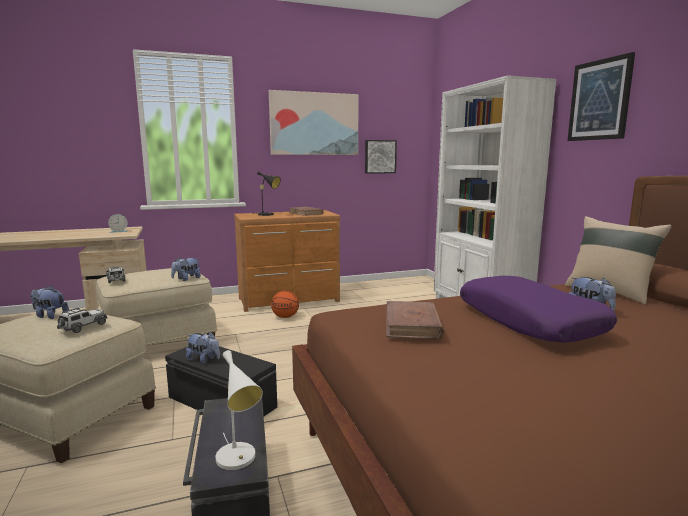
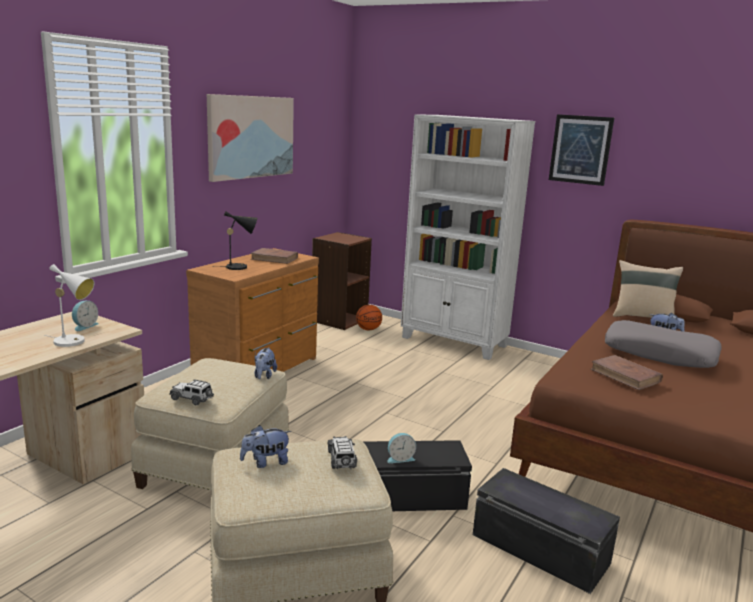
camera: 40 degrees left, 5 degrees up
(204, 360) = (400, 458): plush toy -> alarm clock
(239, 460) = (584, 514): white table lamp -> white table lamp (73, 342)
(285, 317) = (295, 392): basketball -> basketball (368, 329)
(380, 156) = (308, 173): picture -> none
(404, 283) = (339, 320): none -> brown bookcase
(529, 321) = (660, 354): purple pillow -> grey pillow

